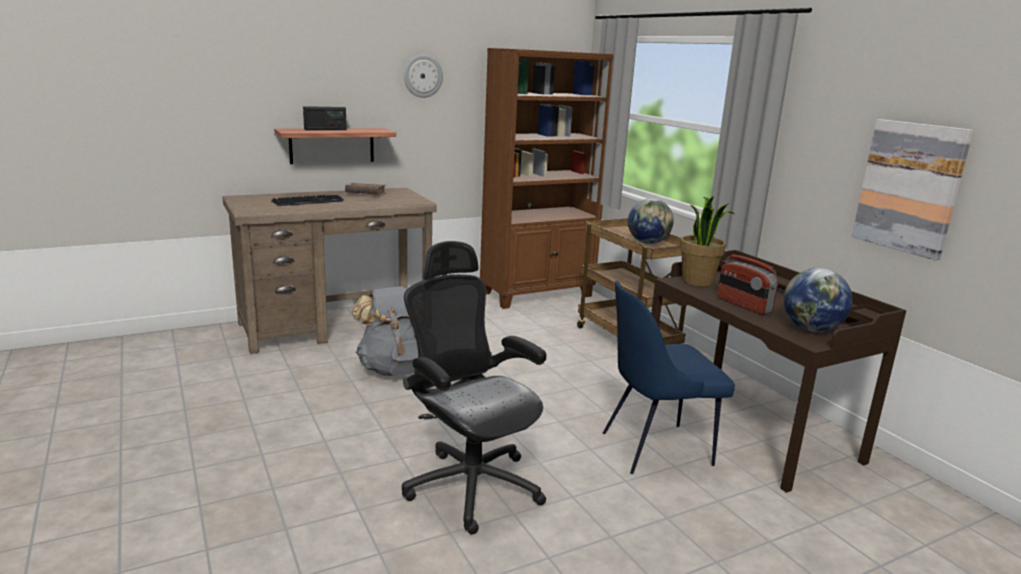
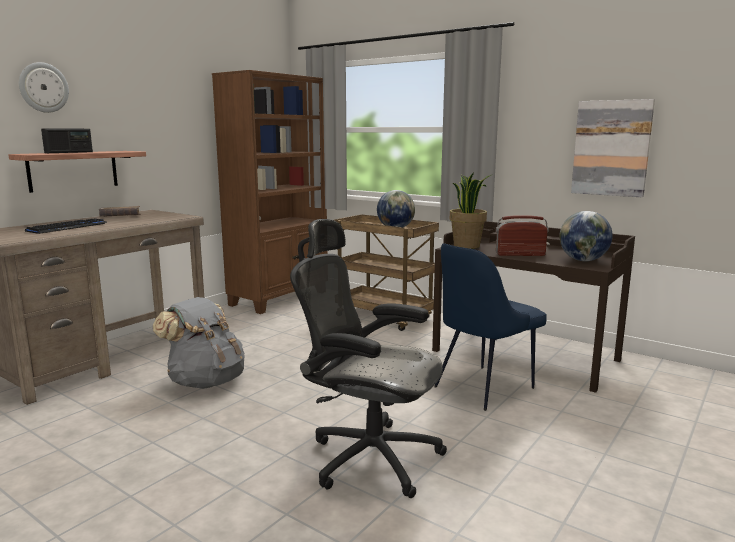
camera: 25 degrees left, 5 degrees down
(423, 76) = (156, 99): wall clock -> wall clock (43, 87)
(743, 305) = (520, 254): radio -> radio turned 150 degrees clockwise

